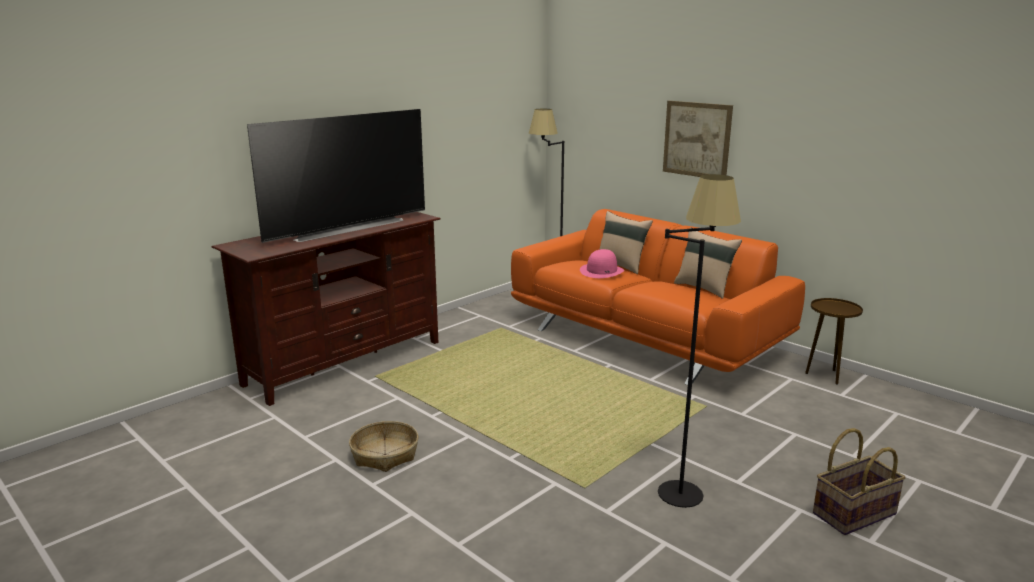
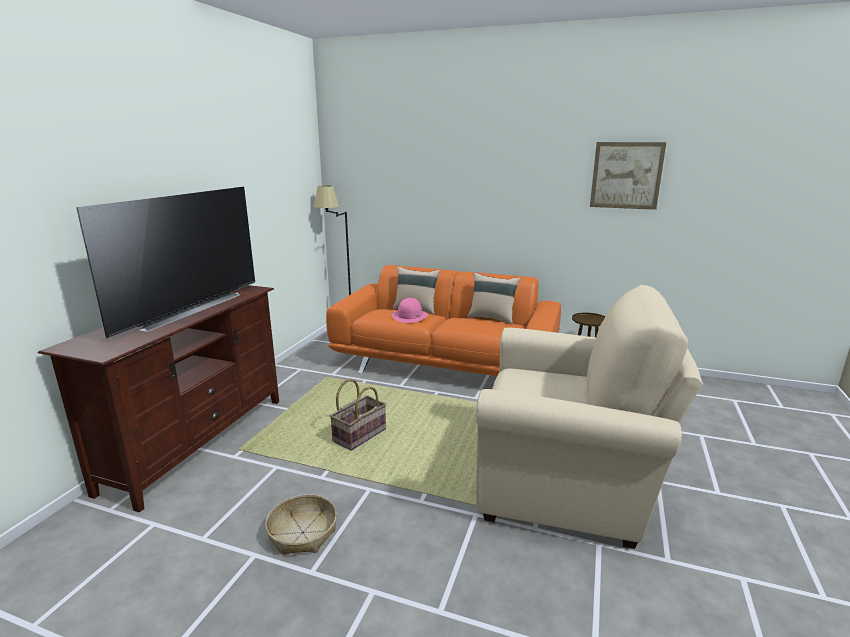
camera: 25 degrees left, 0 degrees up
(684, 482) = (567, 482): black floor lamp -> beige armchair
(696, 139) = (463, 203): picture -> picture (626, 175)
(853, 513) = (689, 473): basket -> basket (359, 435)

